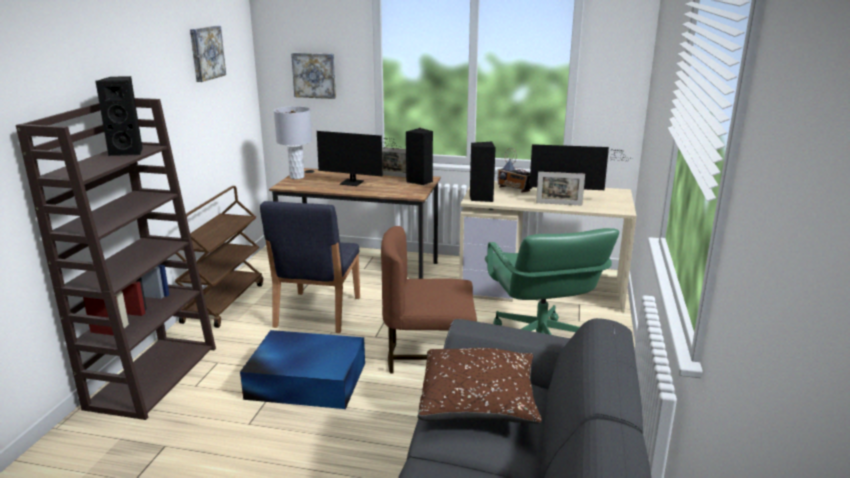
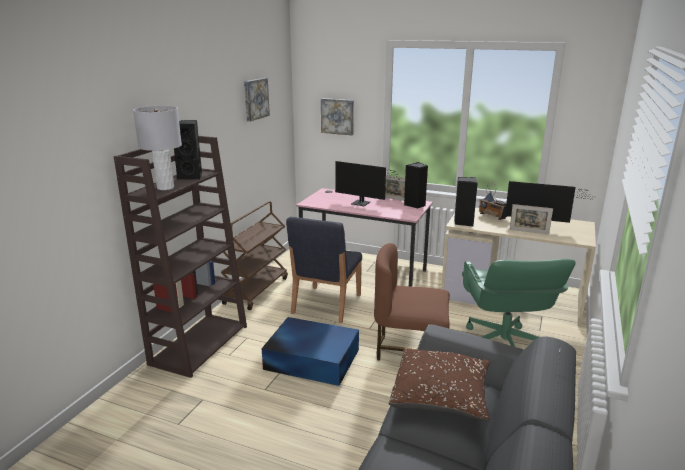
camera: 10 degrees right, 0 degrees up
(296, 177) = (318, 196): grey table lamp -> grey table lamp (165, 187)
(360, 270) = (364, 272): brown desk -> pink desk

